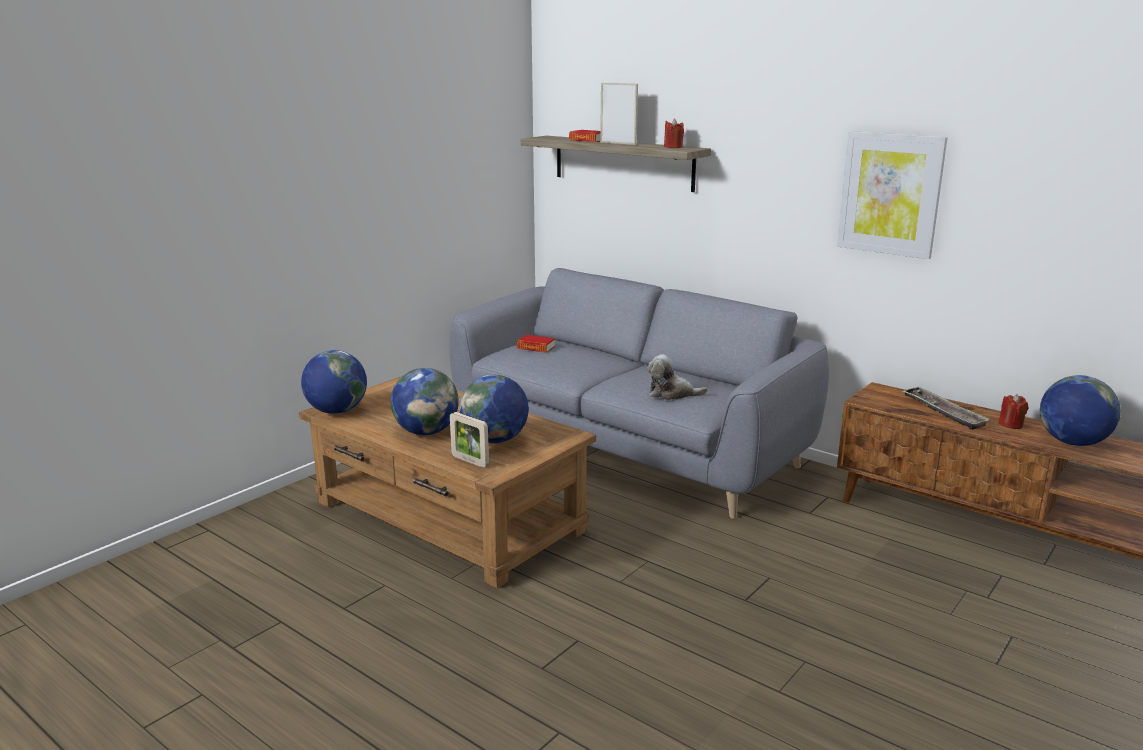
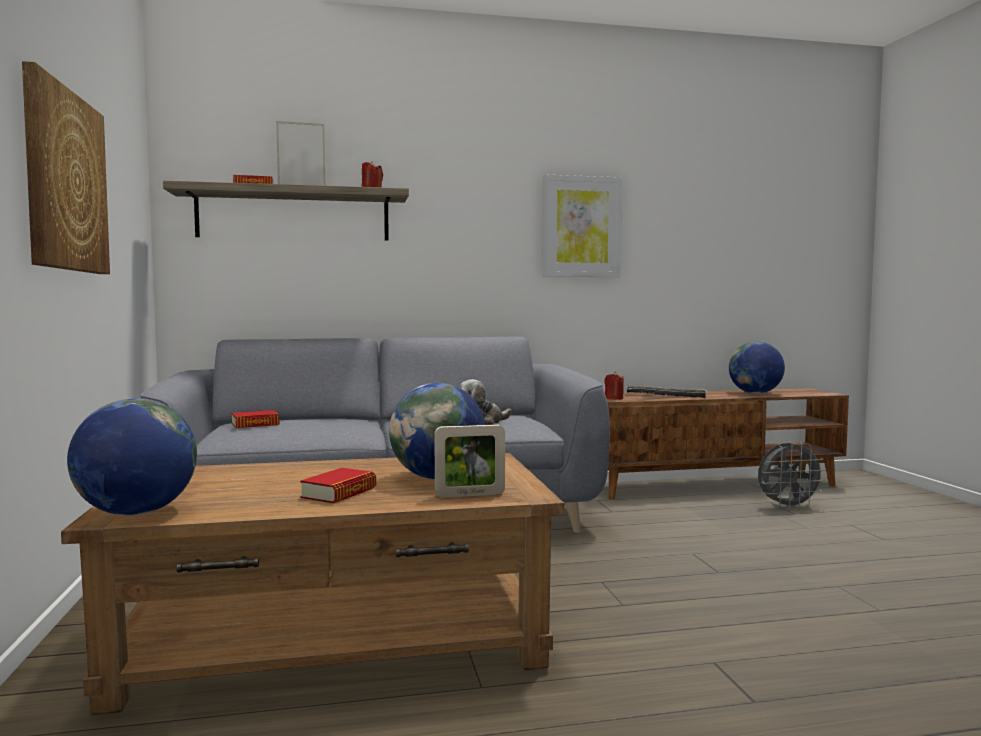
camera: 50 degrees left, 15 degrees down
(392, 181) = (65, 181): none -> picture
(426, 432) = (339, 493): globe -> book
(1002, 589) = (788, 507): none -> grey fan
(1010, 424) = (709, 393): red candle -> red candle (614, 398)

